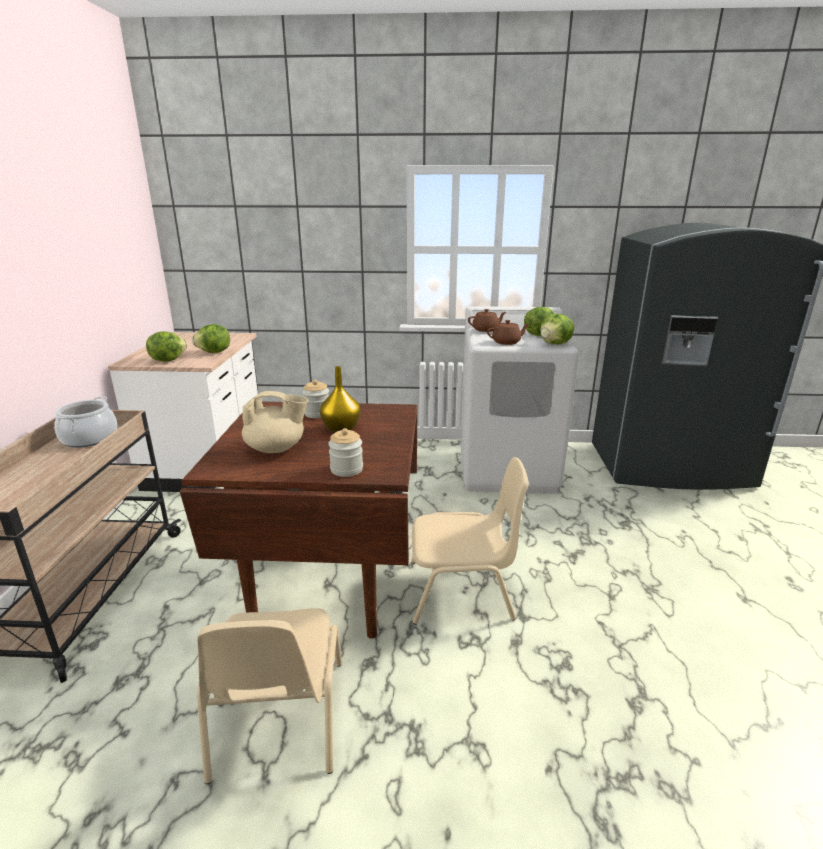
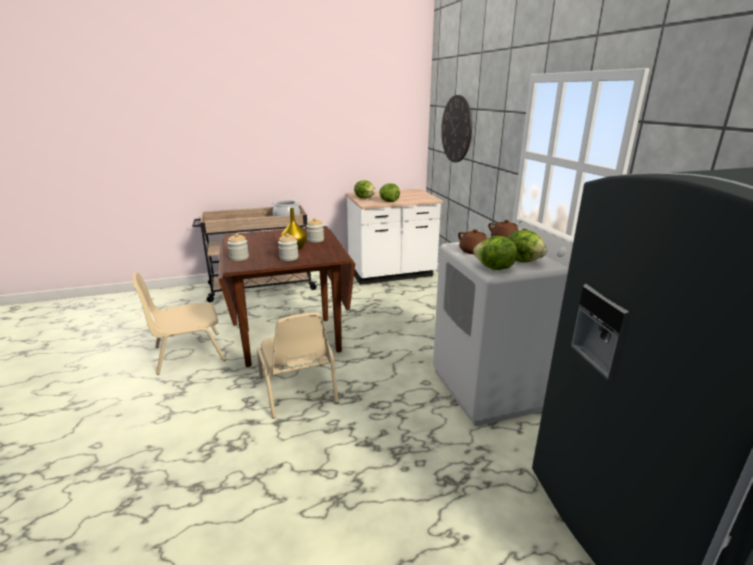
camera: 70 degrees right, 0 degrees up
(253, 235) = (456, 129): none -> wall clock
(276, 448) = (261, 241): beige teapot -> none
(380, 435) = (289, 258): none -> jar

